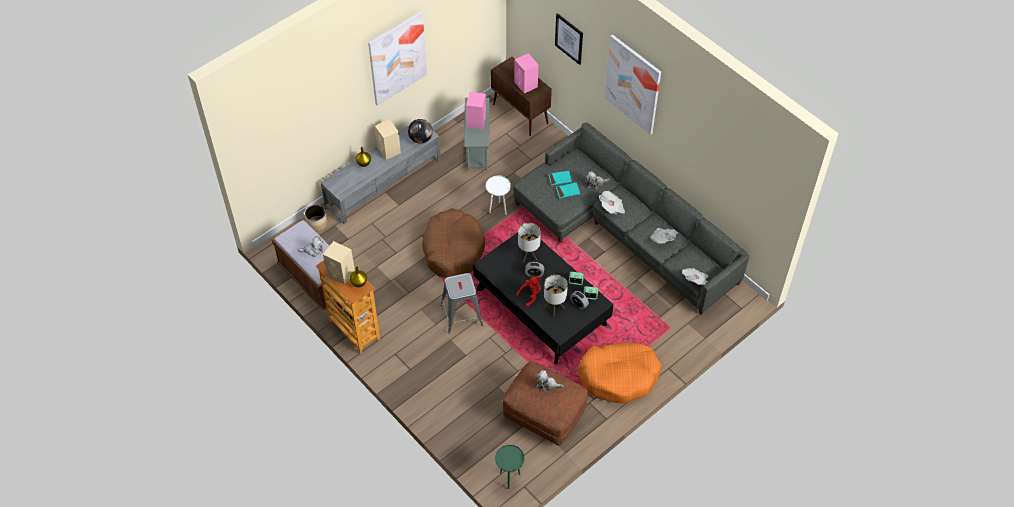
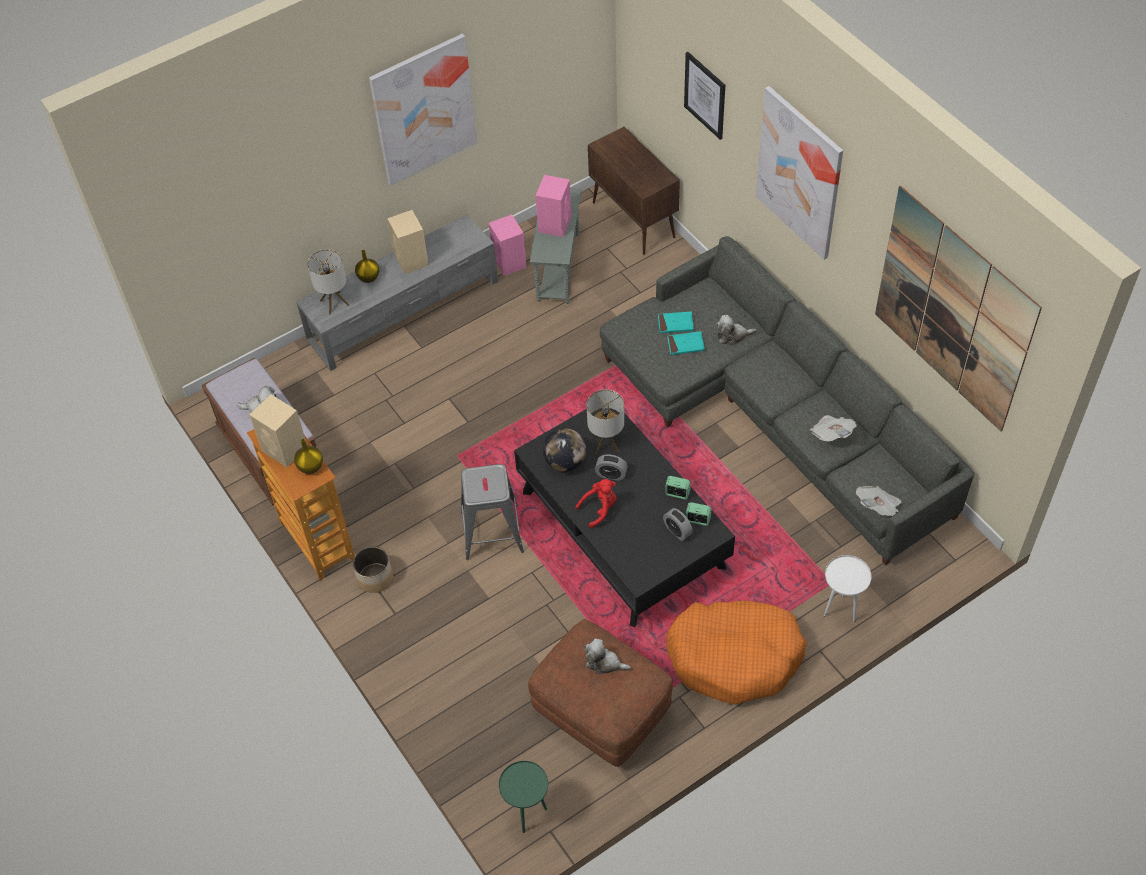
camera: 10 degrees right, 0 degrees up
(317, 223) = (290, 367): planter -> planter (375, 577)
(420, 139) = (464, 246): globe -> globe (565, 462)
(453, 249) = (495, 425): brown dog bed -> none
(498, 209) = (576, 367): white side table -> white side table (840, 610)
(526, 85) = (640, 171): pink speaker -> pink speaker (509, 263)
(554, 307) = (636, 532): table lamp -> table lamp (334, 302)
(612, 208) = (754, 376): newspaper -> none
(732, 161) = (953, 310): none -> picture

